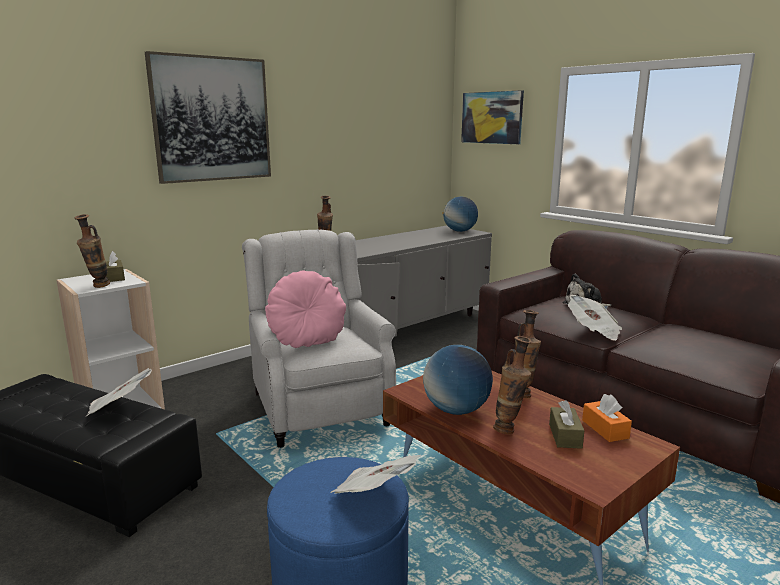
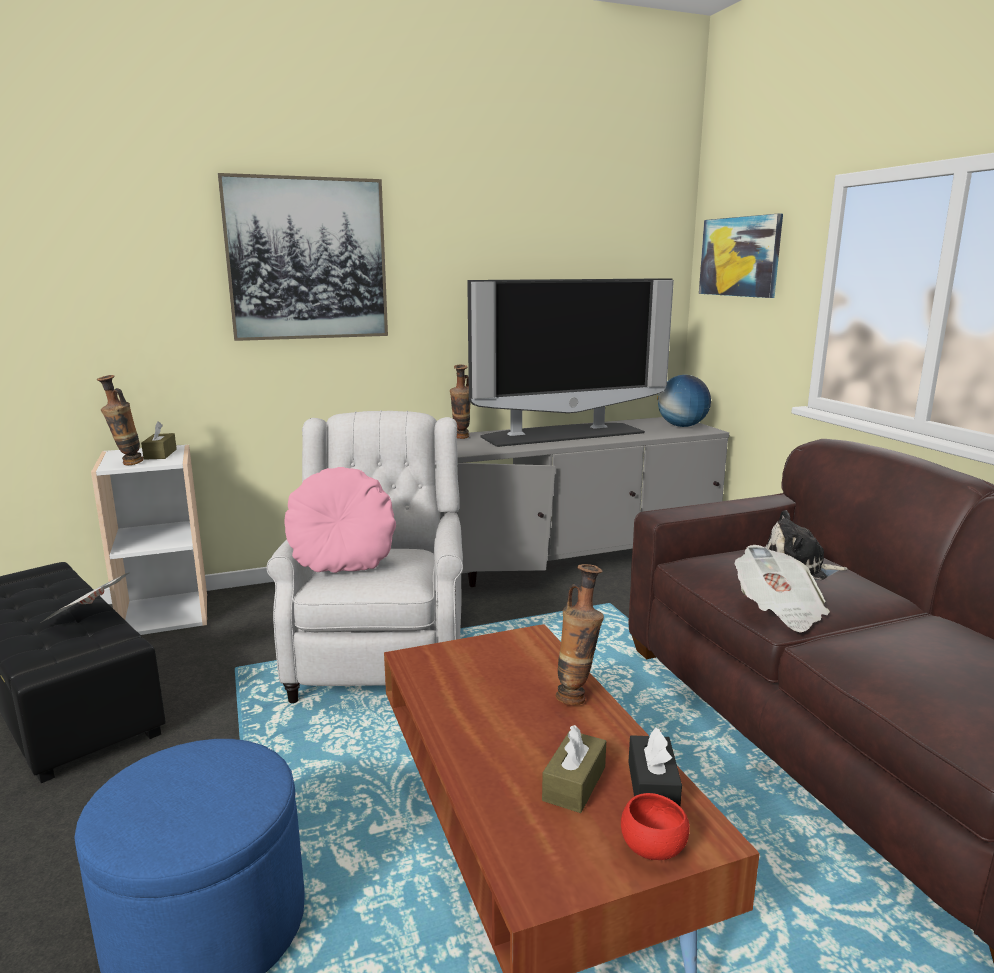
camera: 20 degrees right, 0 degrees up
(375, 494) = (224, 811): newspaper -> none
(391, 241) = (562, 434): none -> television
(456, 410) = (451, 703): globe -> none
(509, 429) = (498, 753): vase -> none
(605, 429) = (652, 787): orange tissue box -> black tissue box
(632, 456) = (653, 849): none -> red bowl

